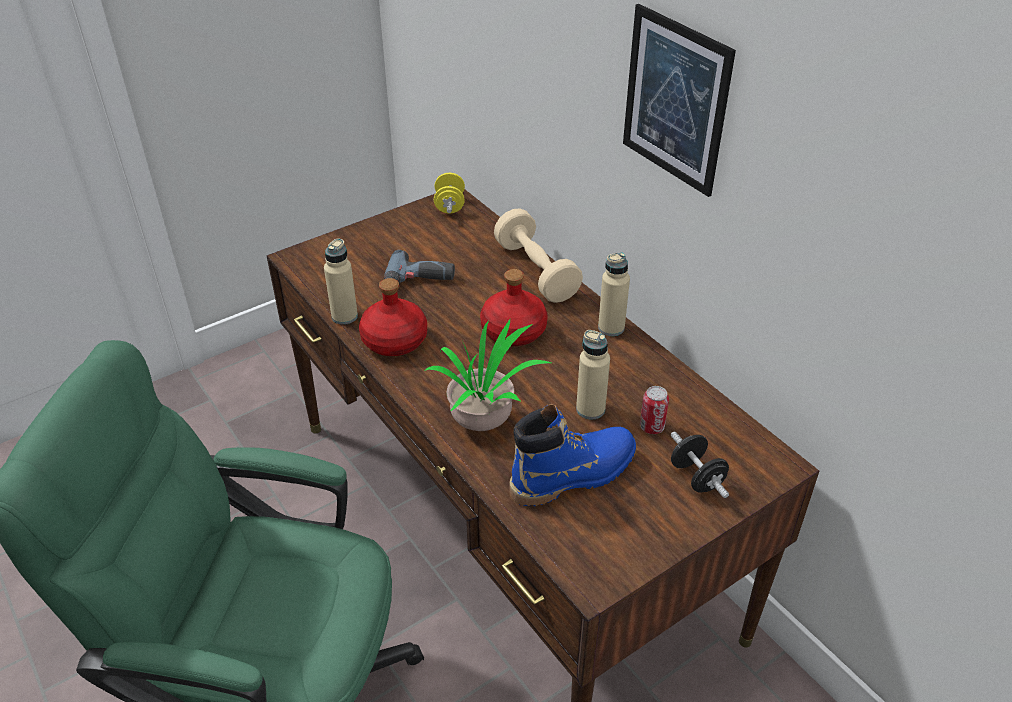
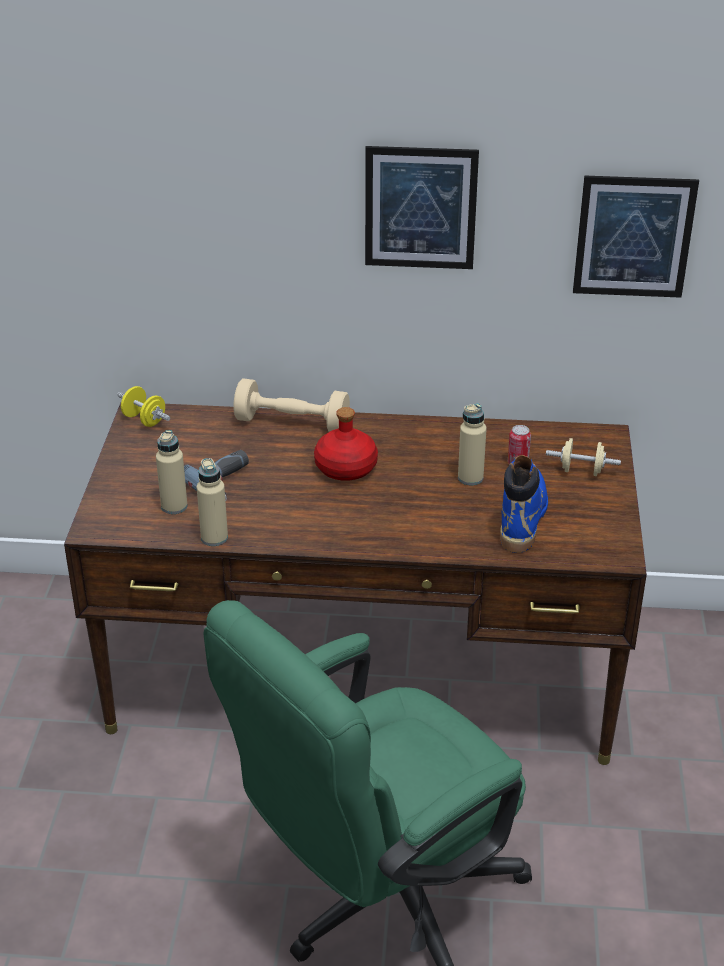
camera: 50 degrees left, 5 degrees down
(394, 340) = (279, 527): red bottle -> none
(486, 422) = (427, 528): potted plant -> none
(611, 328) = (401, 426): beige bottle -> beige bottle (174, 506)
(696, 477) = (581, 471): black dumbbell -> beige dumbbell
(877, 244) = (633, 237): none -> picture

